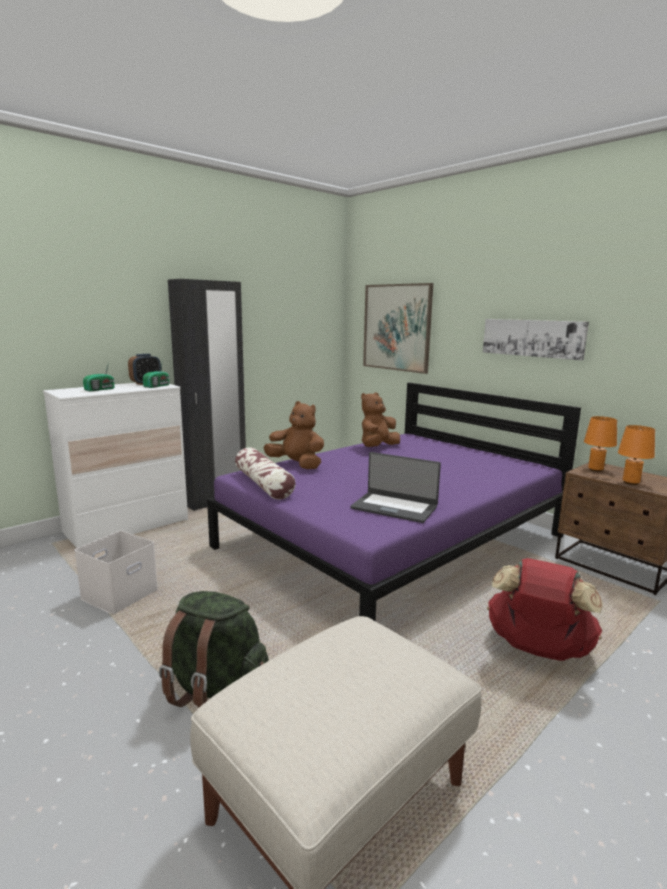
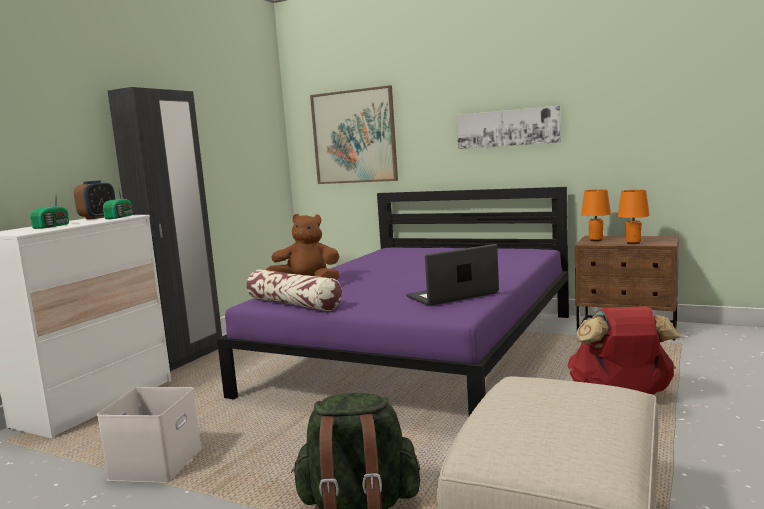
camera: 20 degrees left, 5 degrees down
(377, 447) = (372, 260): brown plush toy -> none
(394, 507) = (452, 295): laptop -> laptop turned 150 degrees clockwise

